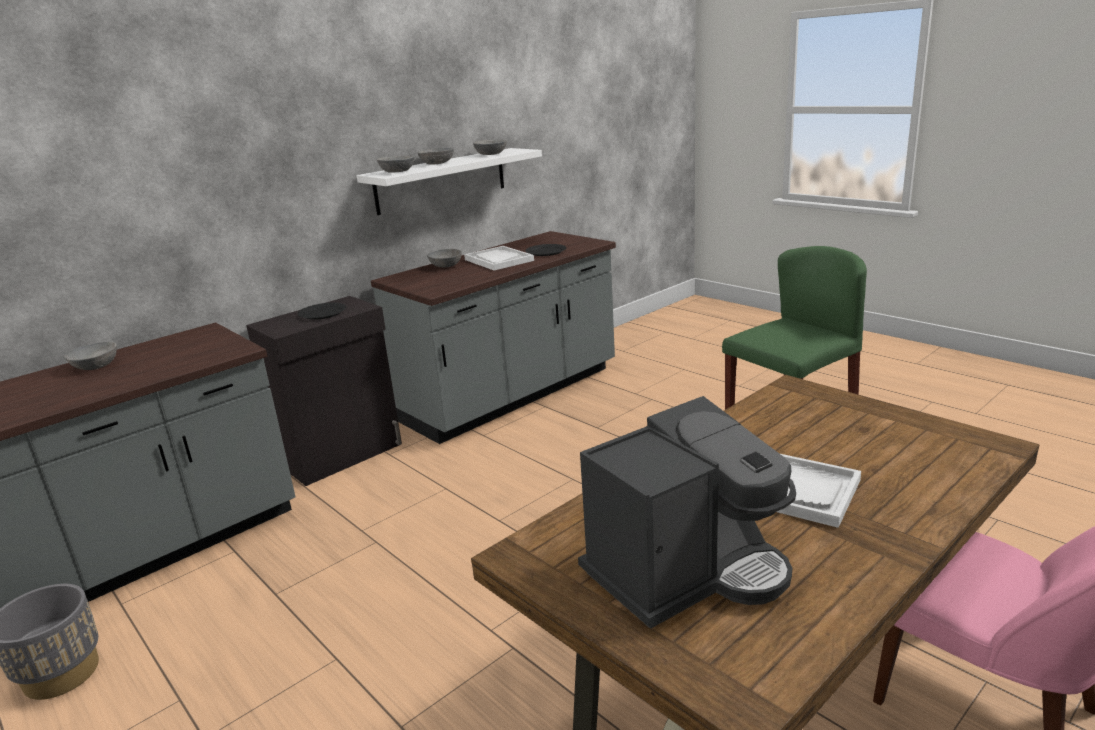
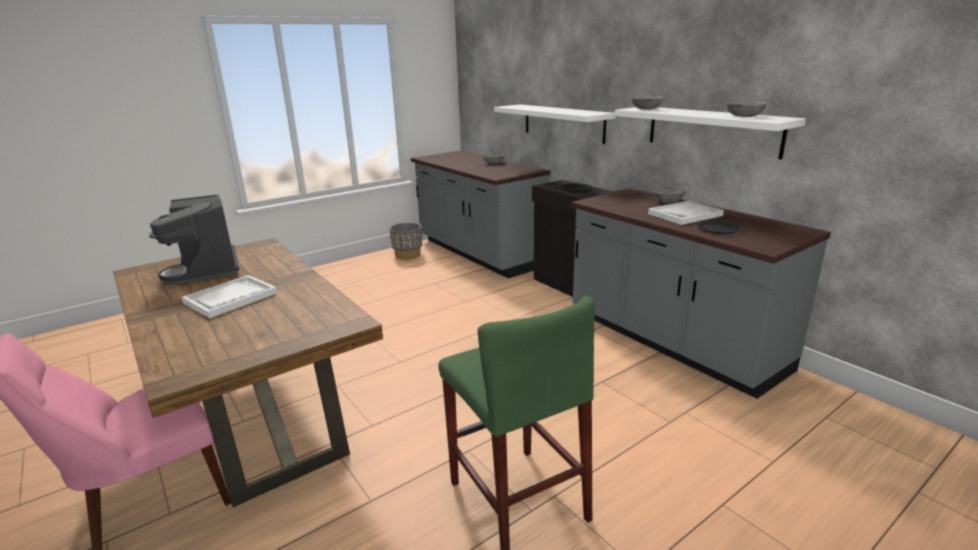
camera: 95 degrees right, 0 degrees up
(218, 237) = (563, 123): none -> white shelf
(437, 163) = (689, 111): grey bowl -> none

